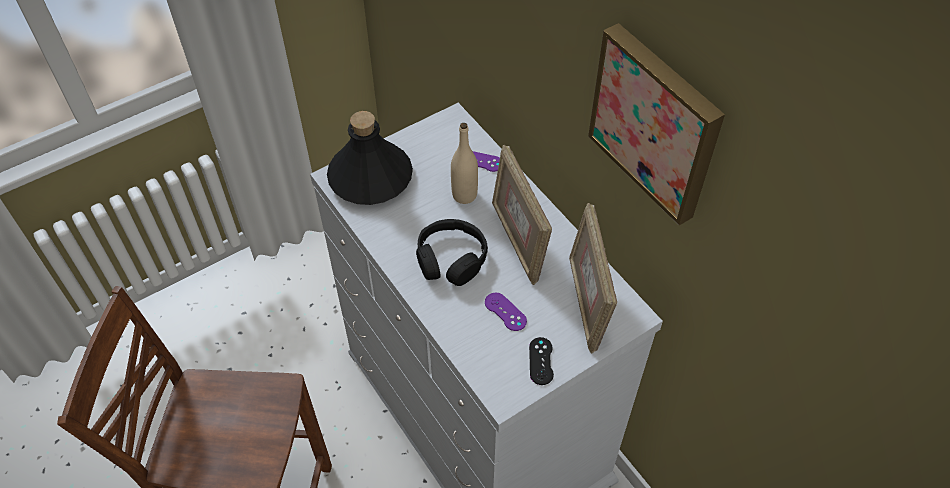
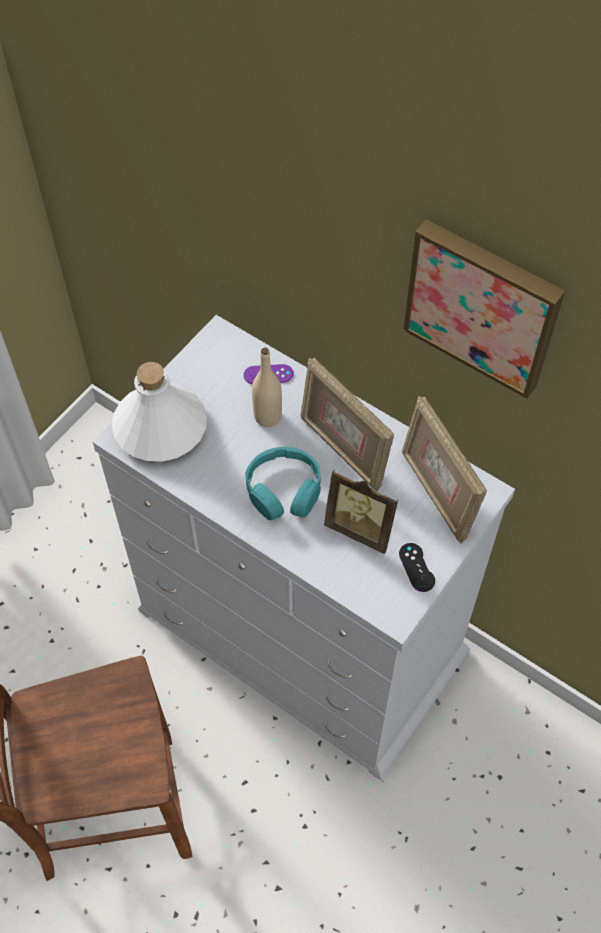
camera: 20 degrees left, 5 degrees up
(371, 177) = (160, 426): black bottle -> white bottle
(451, 259) = (284, 490): black headphones -> turquoise headphones
(505, 312) = (361, 528): purple game controller -> picture frame

